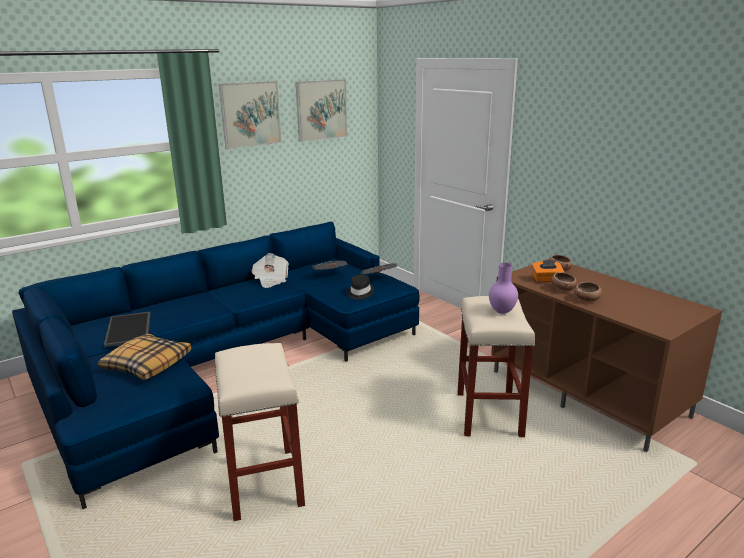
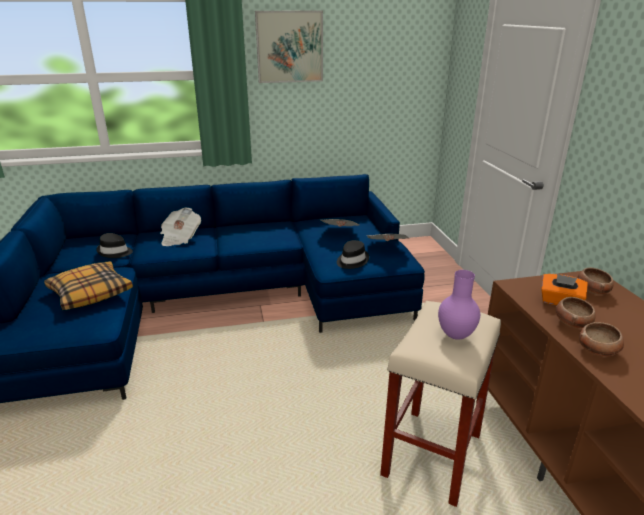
camera: 25 degrees right, 5 degrees up
(129, 329) = (115, 252): tray -> black hat
(263, 482) = (135, 451): beige stool -> none
(271, 280) = (278, 227): newspaper -> newspaper (180, 238)
(321, 110) = (376, 47): picture -> none

